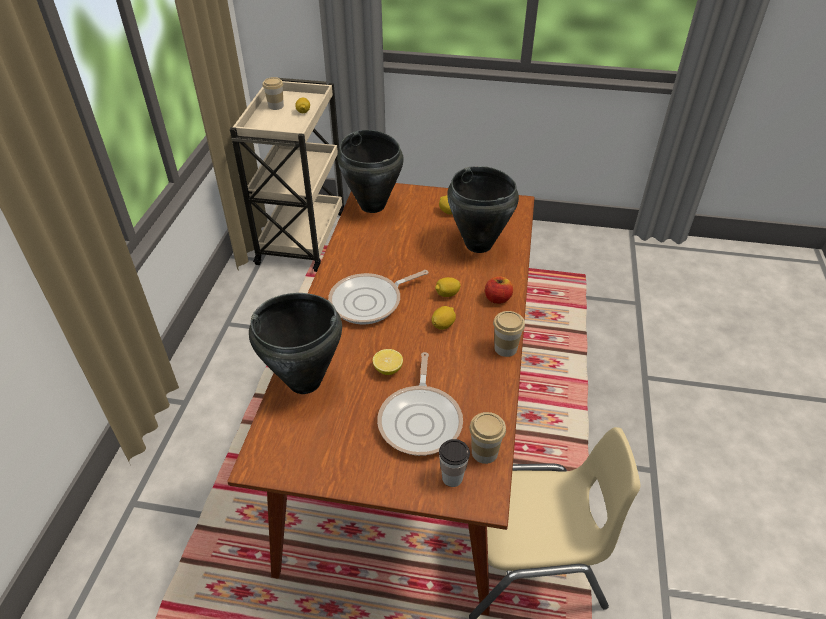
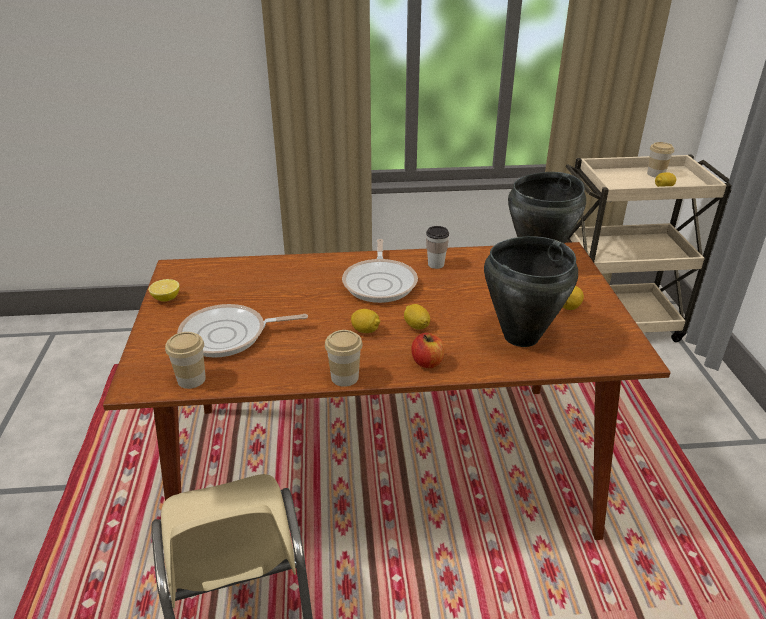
camera: 75 degrees right, 10 degrees down
(305, 382) = (264, 270): black cooking pot -> none
(370, 302) = (380, 283): frying pan -> frying pan turned 135 degrees counterclockwise
(388, 369) = (290, 307): lemon -> lemon (166, 298)
(452, 478) = (160, 363): cup -> cup (436, 264)

